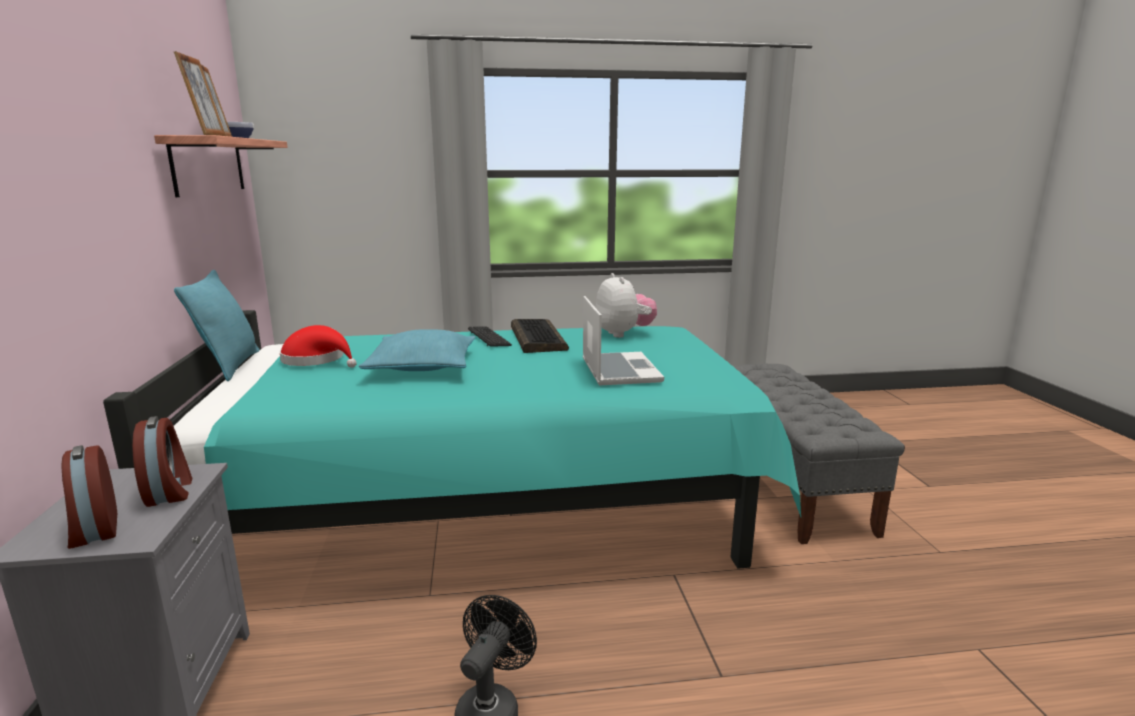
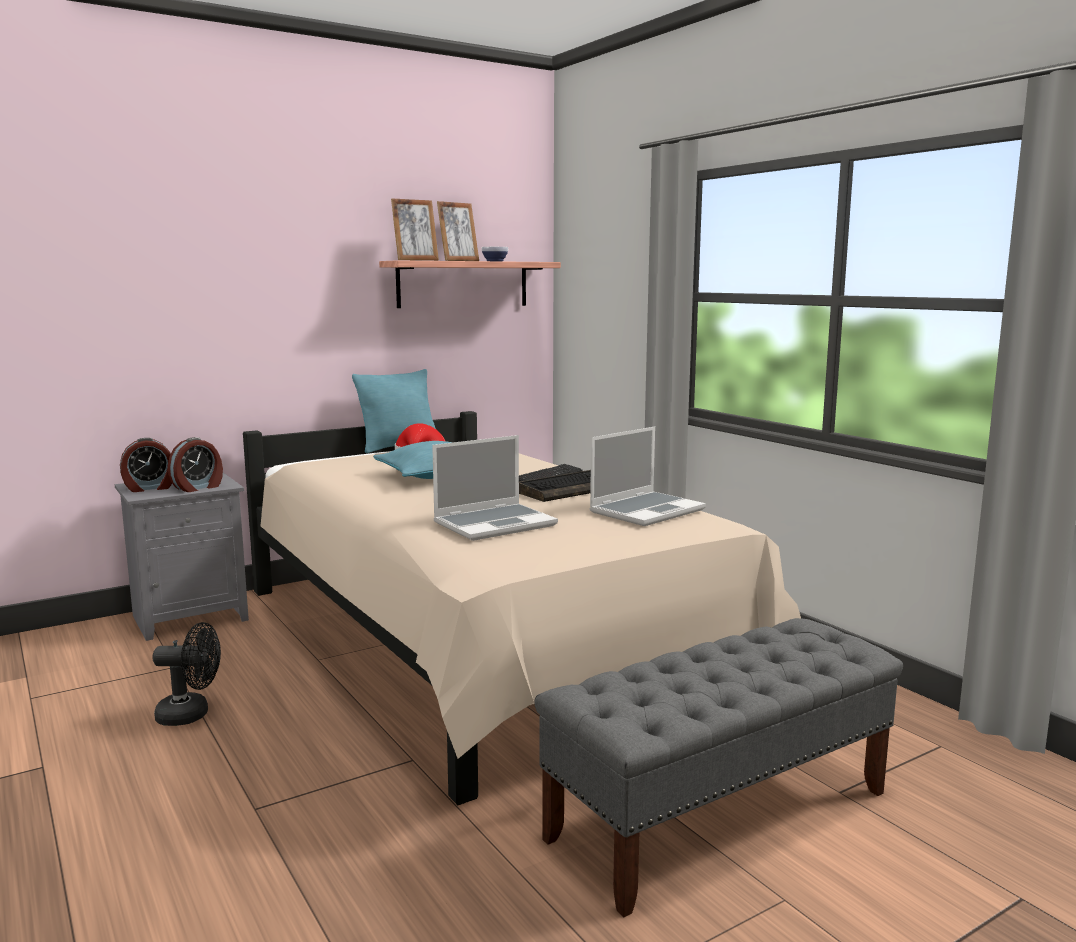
camera: 65 degrees right, 5 degrees down
(93, 529) = (149, 488): alarm clock -> alarm clock turned 150 degrees counterclockwise
(491, 504) = (478, 646): turquoise bed -> beige bed
(623, 334) = (647, 510): plush toy -> laptop

